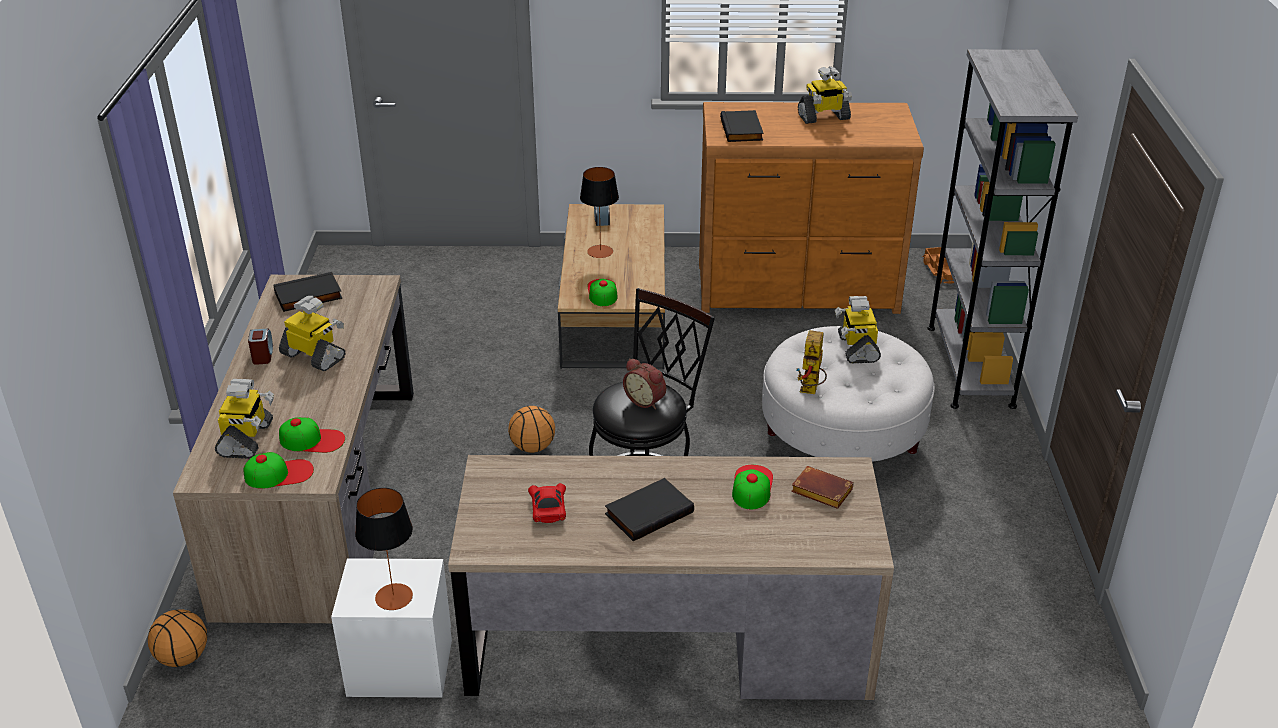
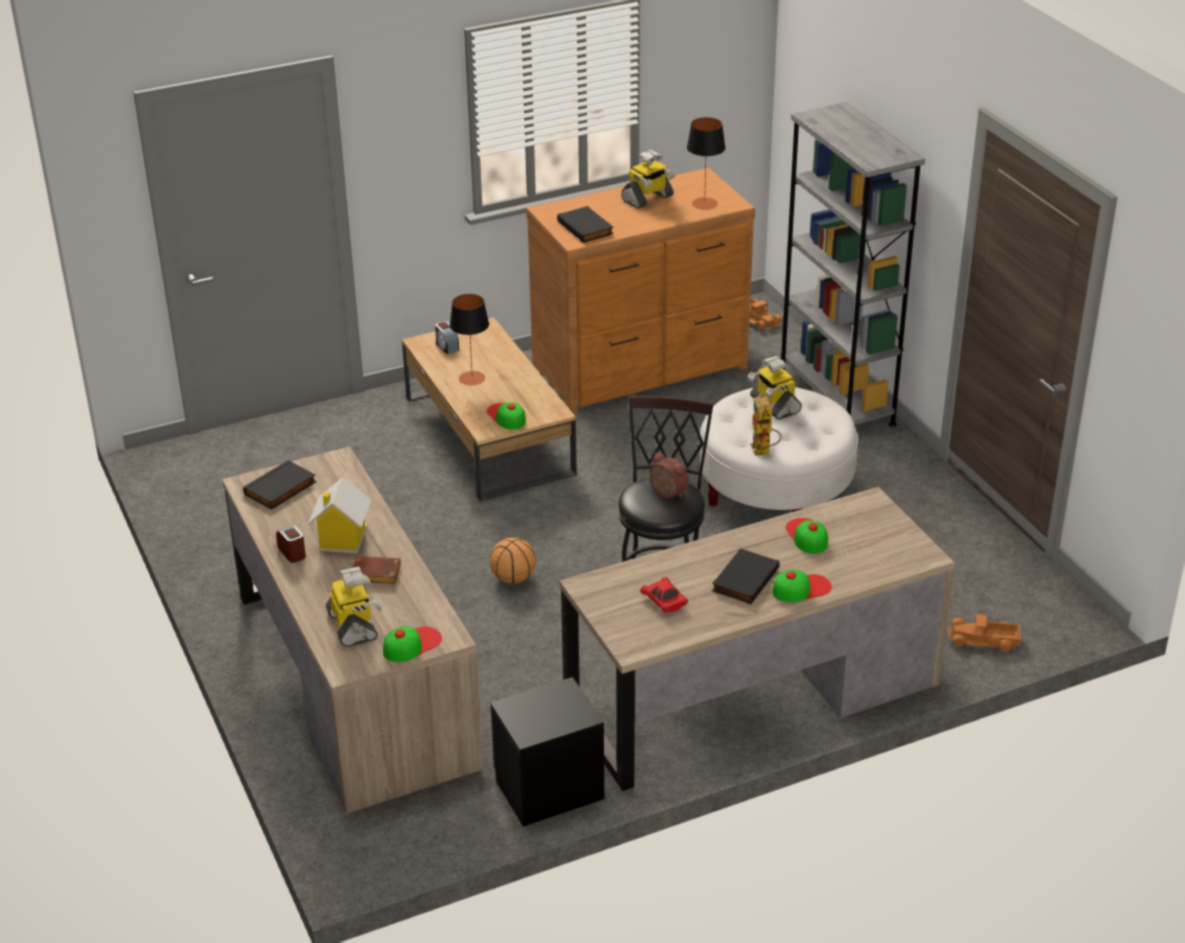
camera: 25 degrees left, 0 degrees up
(182, 657) = (349, 848): basketball -> none
(312, 440) = (413, 609): cap -> cap (801, 588)
(314, 356) = (342, 540): toy robot -> toy house
(393, 597) = (558, 718): table lamp -> table lamp (704, 203)
(400, 665) = (548, 788): white nightstand -> black nightstand
(646, 400) = (667, 494): alarm clock -> alarm clock turned 150 degrees counterclockwise
(819, 492) = (860, 524): brown book -> brown book (374, 574)
(959, 668) = (984, 641): none -> toy truck

